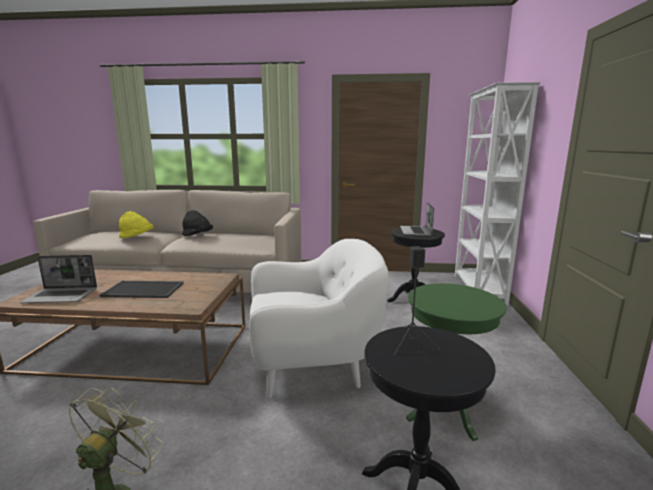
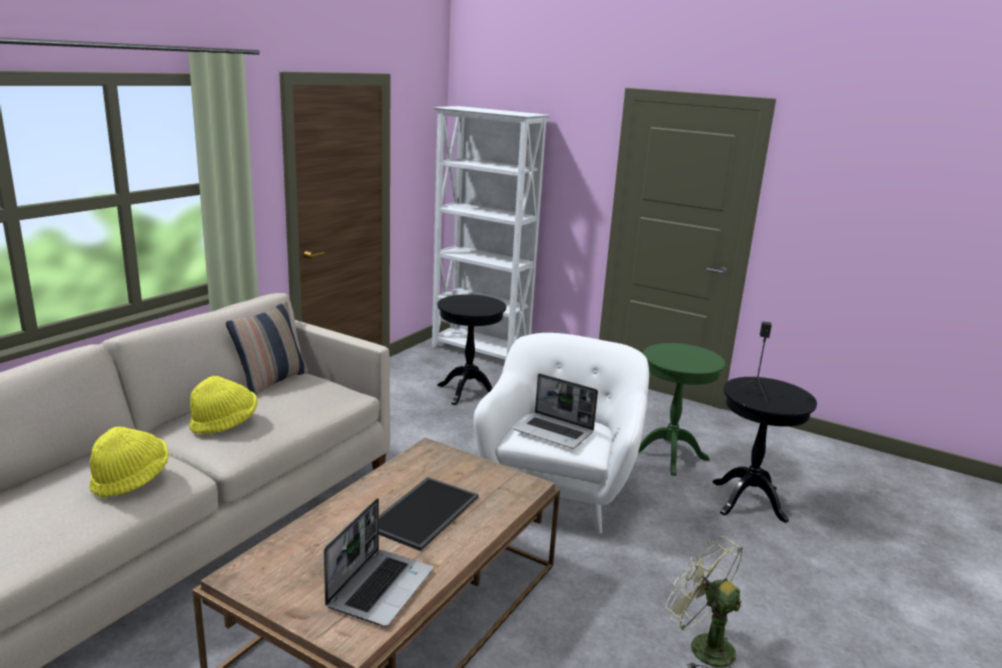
camera: 65 degrees left, 5 degrees up
(197, 236) = (224, 423): black hat -> yellow hat
(255, 234) = (271, 382): none -> pillow
(416, 232) = (470, 304): laptop -> laptop (554, 432)

